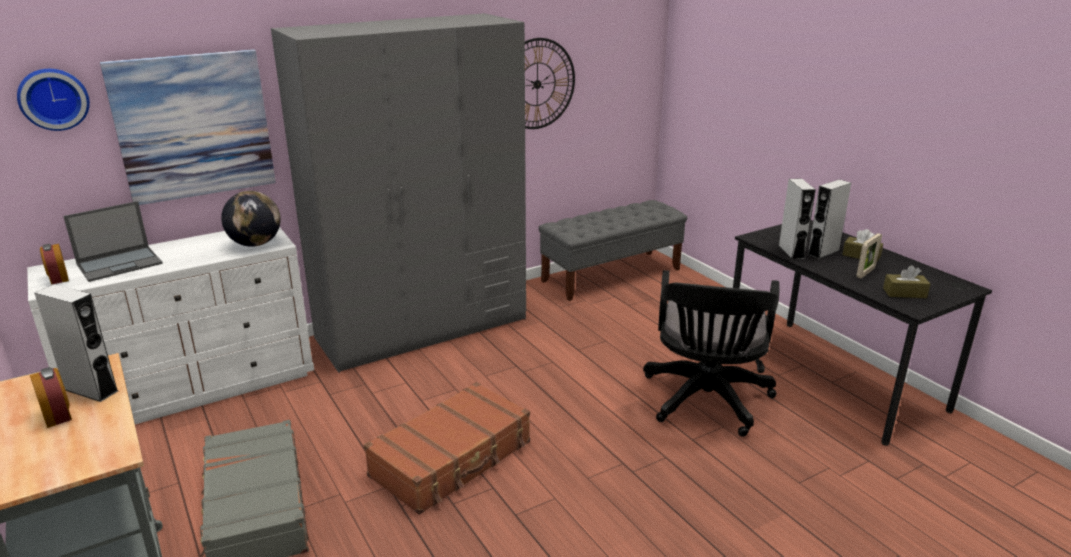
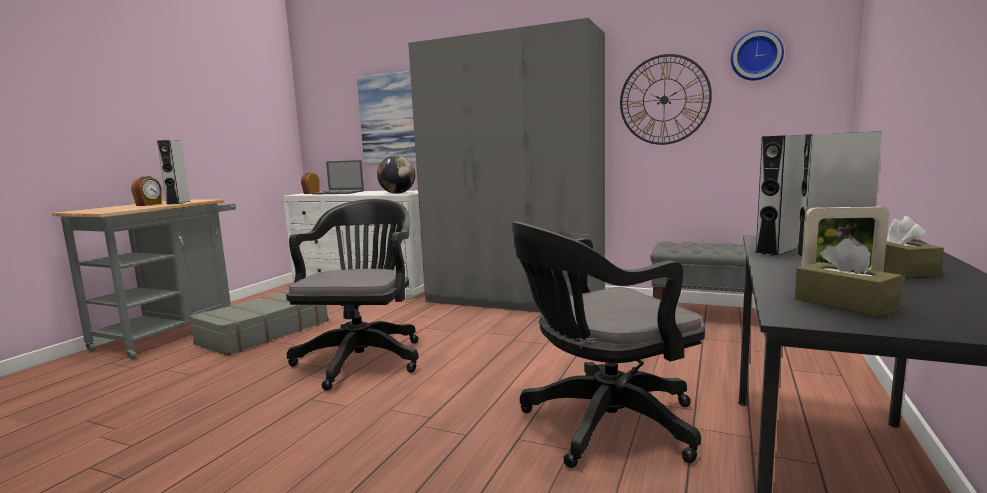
camera: 55 degrees right, 15 degrees down
(53, 98) = (339, 98): wall clock -> wall clock (756, 56)
(452, 459) = (363, 358): brown suitcase -> black office chair

